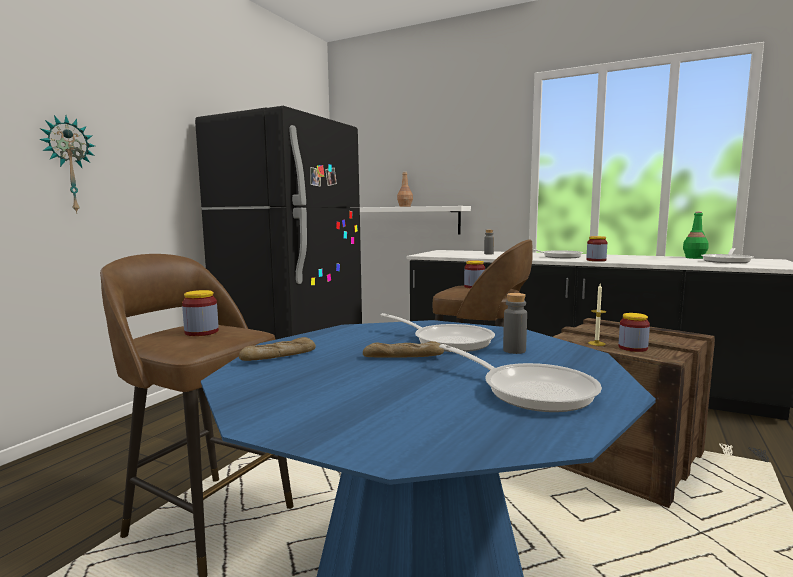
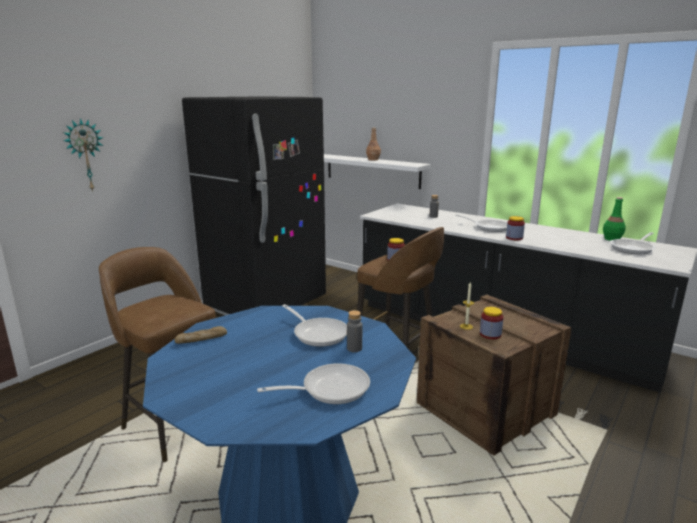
camera: 10 degrees right, 10 degrees up
(201, 332) = (165, 307): jar -> none
(403, 357) = (276, 348): bread -> none
(530, 390) = (329, 389): frying pan -> frying pan turned 75 degrees counterclockwise

